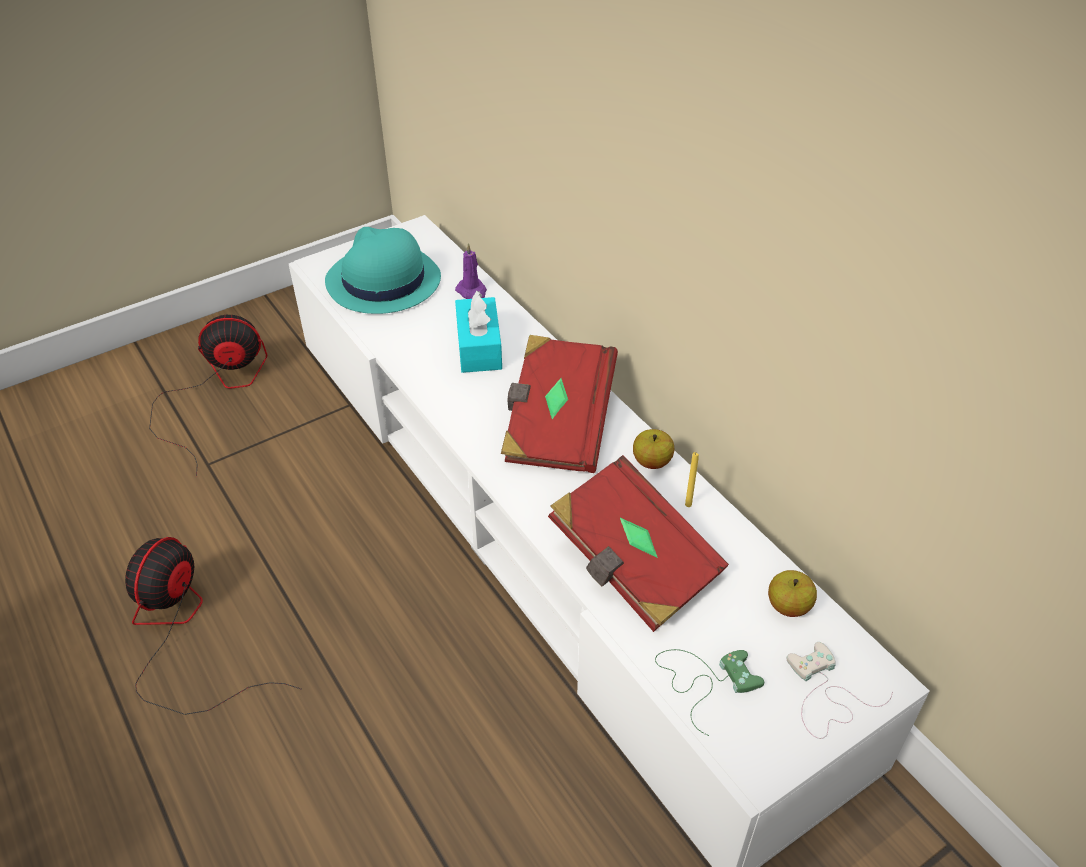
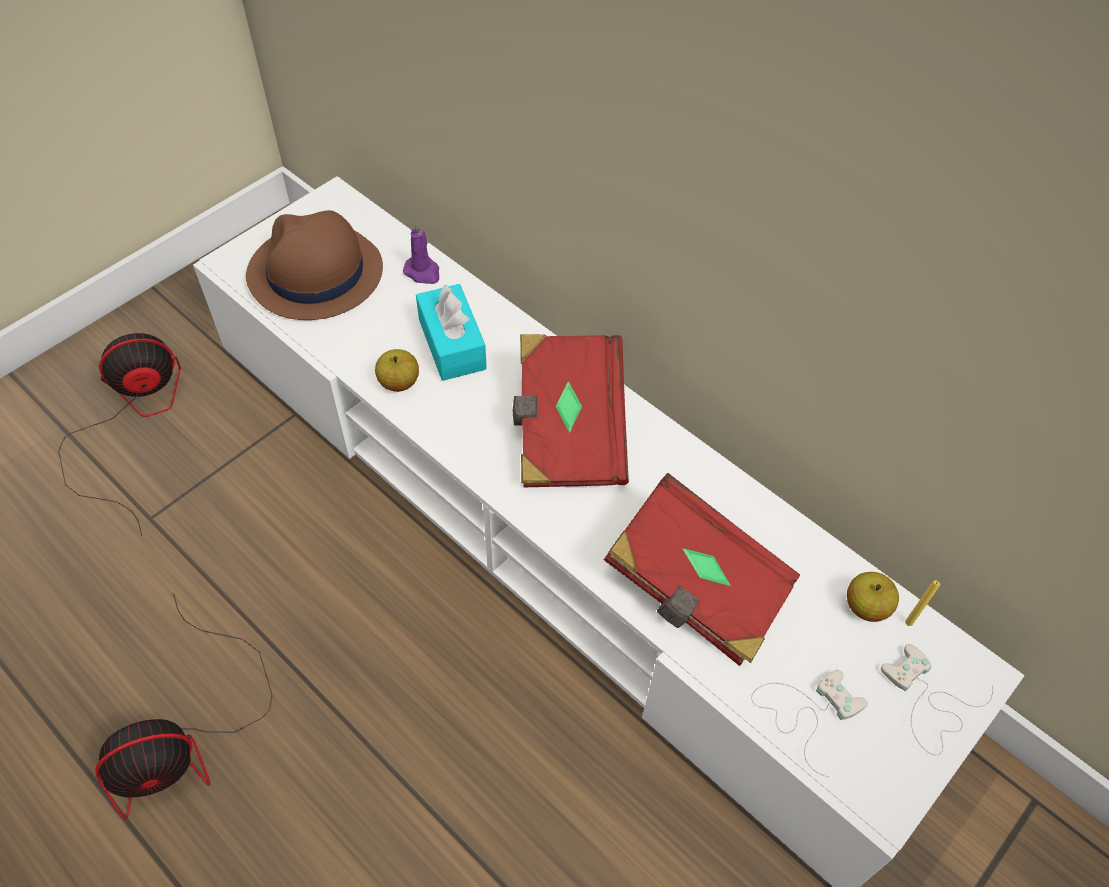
camera: 15 degrees left, 10 degrees up
(183, 633) = (187, 736): fan -> fan turned 120 degrees counterclockwise
(383, 281) = (314, 273): turquoise hat -> brown hat
(652, 462) = (681, 459): apple -> apple (399, 383)
(688, 504) = (733, 504): yellow candle -> yellow candle (909, 622)
(704, 680) = (806, 711): green game controller -> white game controller

